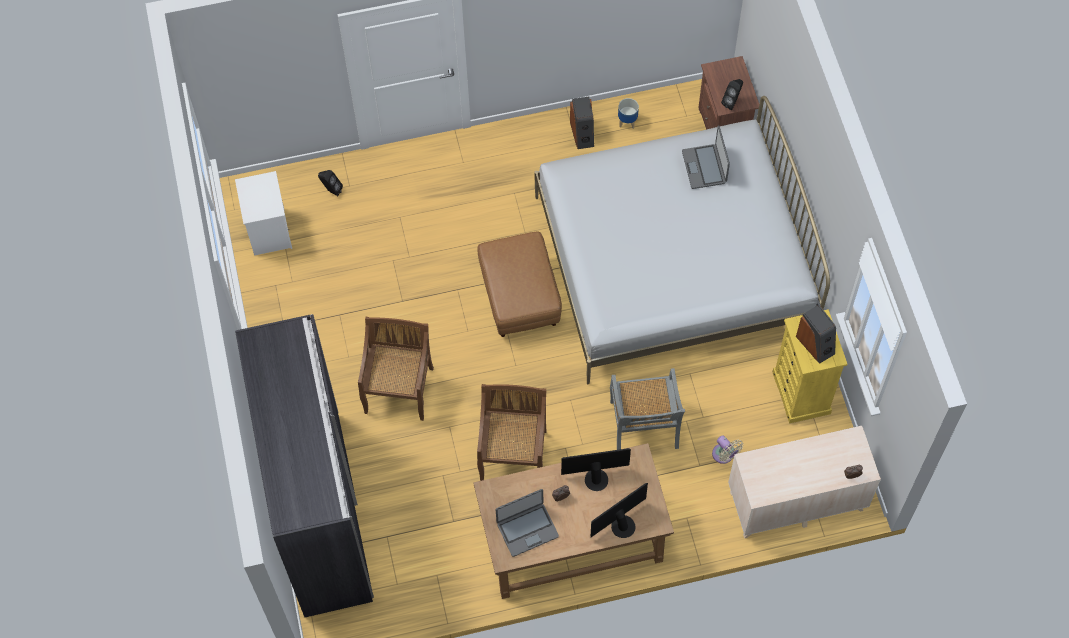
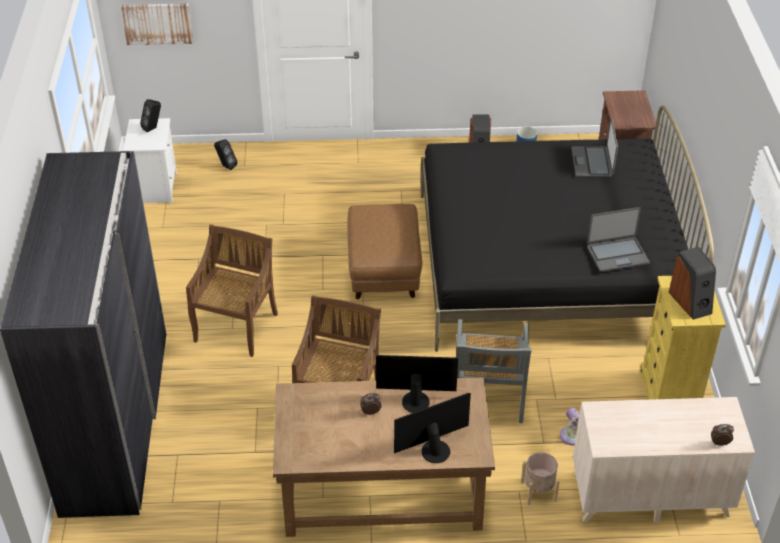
camera: 10 degrees right, 20 degrees down
(248, 86) = (157, 23): none -> picture
(527, 529) = (323, 437): laptop -> laptop (617, 254)
(673, 264) = (548, 265): white bed -> black bed
(703, 515) = (538, 491): none -> beige planter
(732, 102) = (629, 120): black speaker -> black speaker (153, 128)

